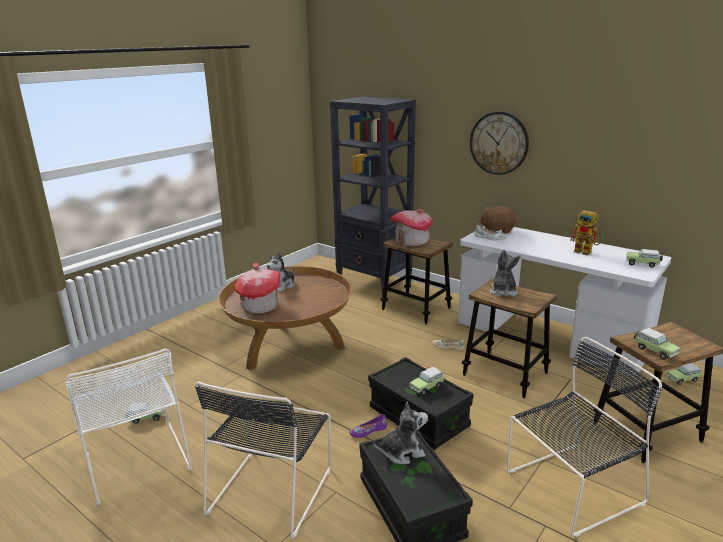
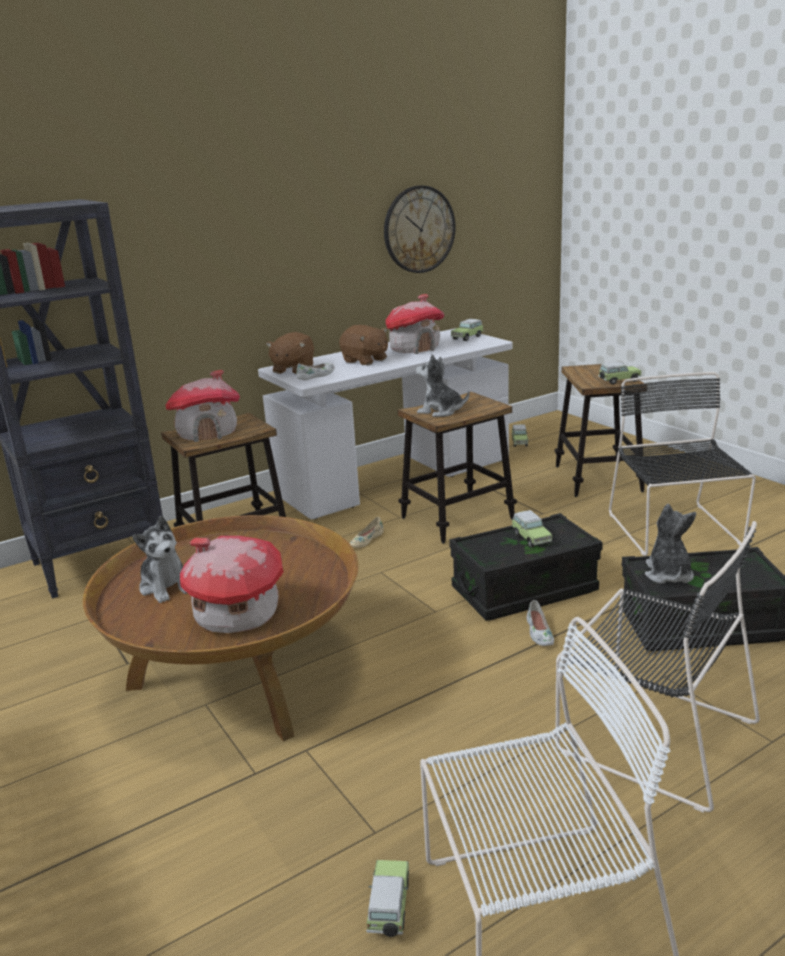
camera: 70 degrees left, 0 degrees up
(368, 431) = (539, 632): purple shoe -> white shoe
(499, 143) = (239, 246): wall clock -> wall clock (419, 229)
(537, 244) = (365, 361): none -> brown plush toy
(586, 252) = (414, 348): toy robot -> toy house

